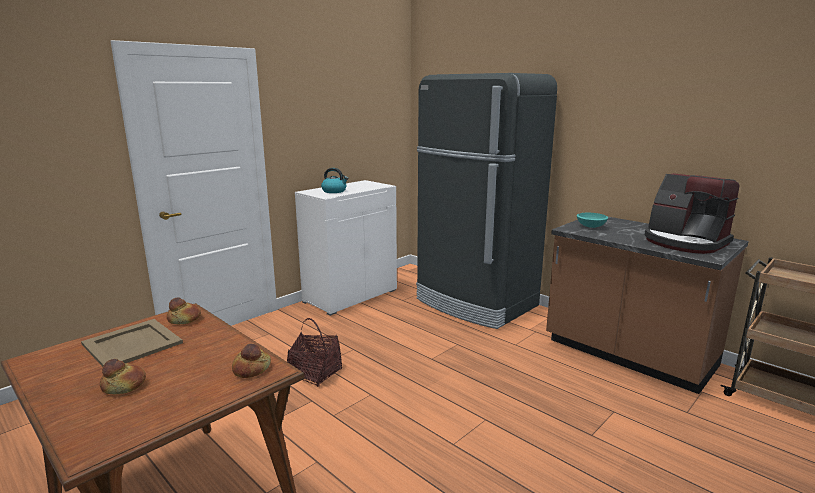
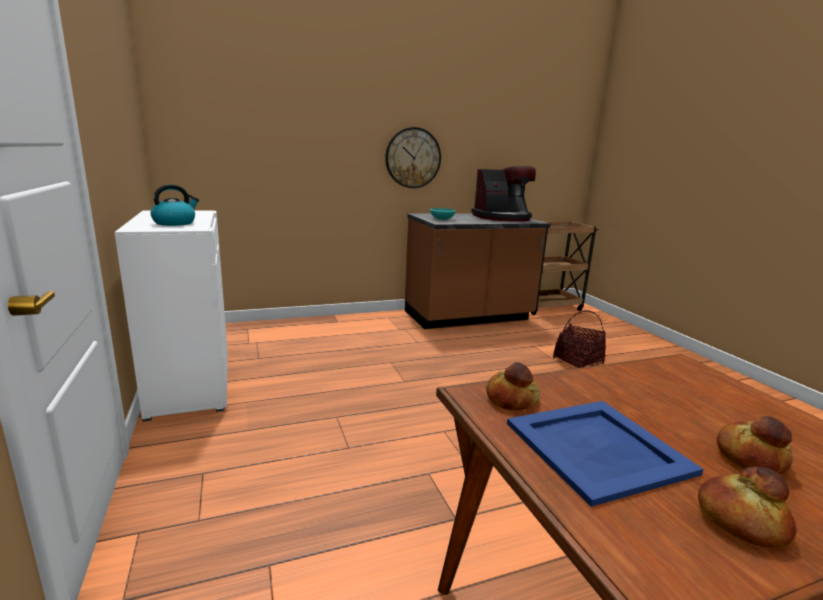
camera: 65 degrees left, 0 degrees up
(133, 343) = (595, 447): beige tray -> blue tray
(252, 369) = (681, 373): bread -> bread (740, 521)
(315, 373) = (367, 456): basket -> basket (578, 361)
(476, 303) = (323, 331): black fridge -> none
(604, 153) = (413, 158): none -> wall clock

